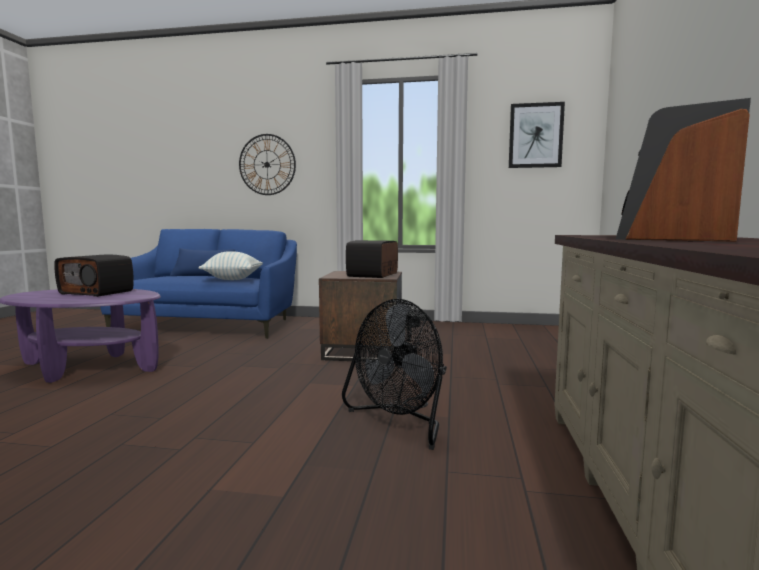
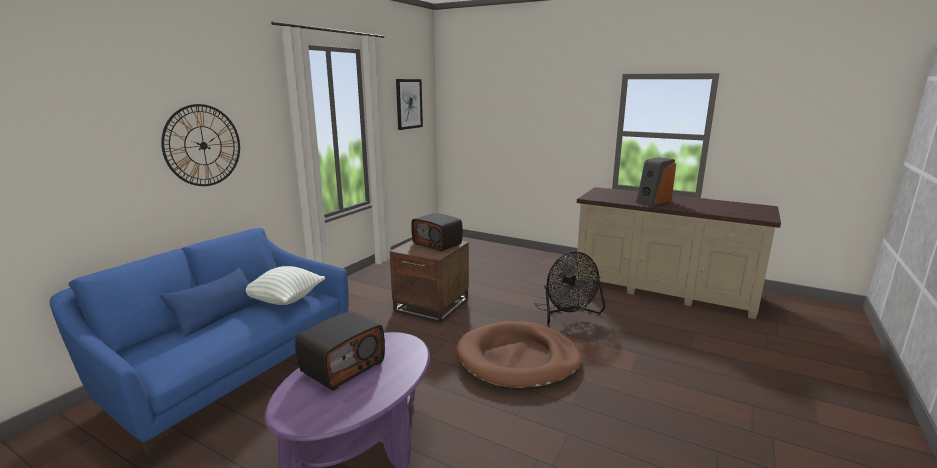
camera: 70 degrees left, 10 degrees up
(240, 403) = (518, 360): none -> brown dog bed

